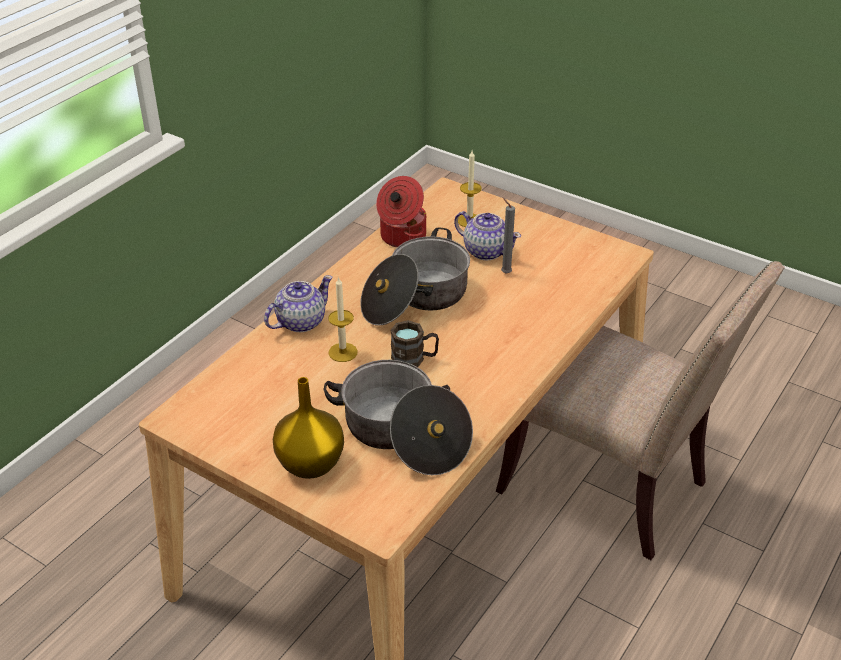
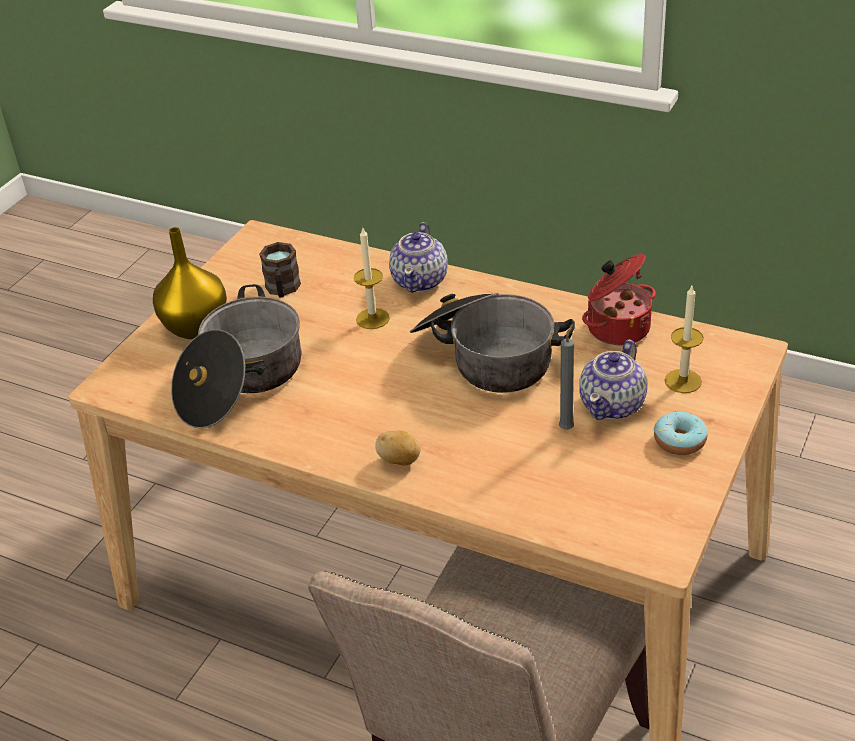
camera: 85 degrees right, 0 degrees up
(300, 322) = (420, 280): teapot -> teapot turned 60 degrees clockwise
(414, 359) = (369, 372): brown mug -> brown mug (282, 290)
(523, 351) = (399, 461): none -> potato
(528, 231) = (679, 441): none -> donut

